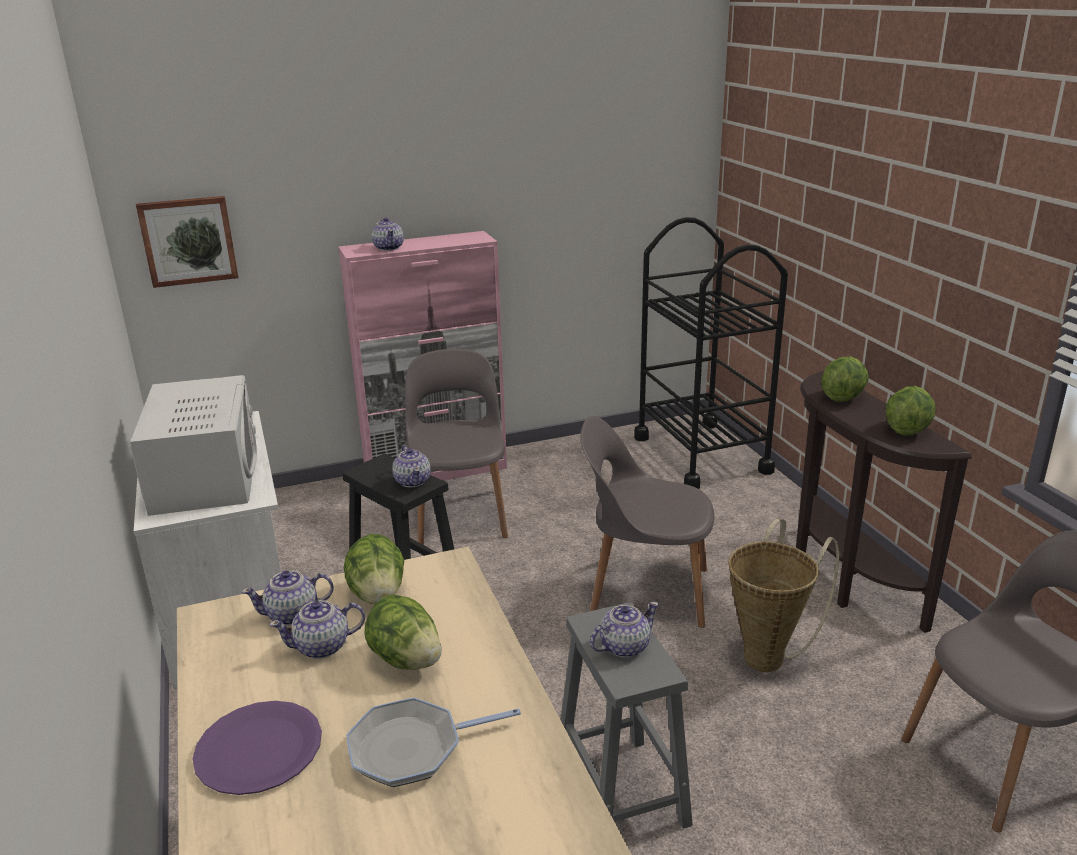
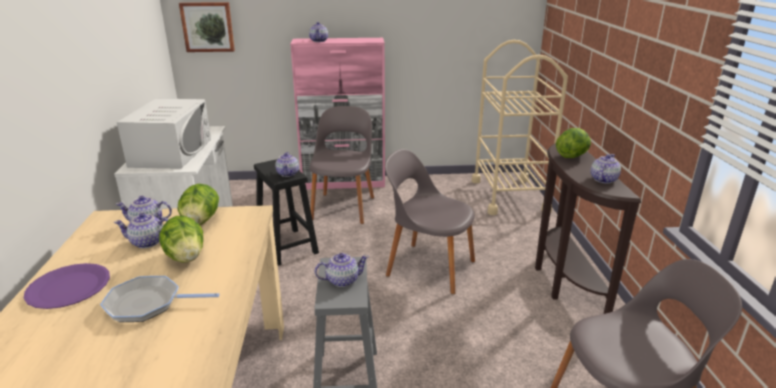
camera: 15 degrees right, 0 degrees up
(701, 454) = (509, 195): black cart -> beige cart
(769, 655) = (487, 318): basket -> none
(906, 430) = (603, 179): lettuce -> teapot

